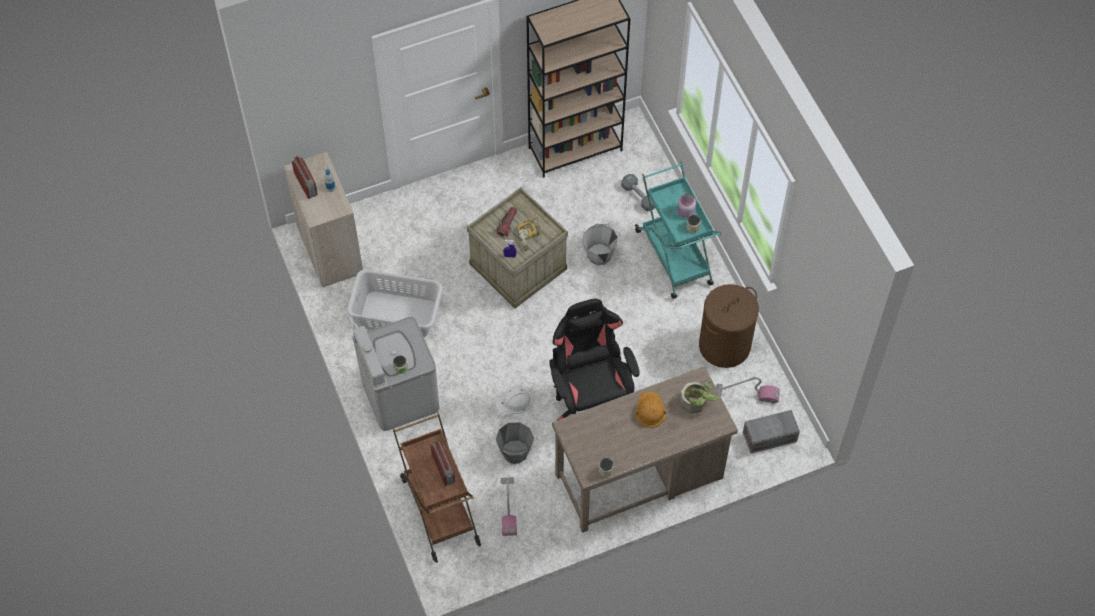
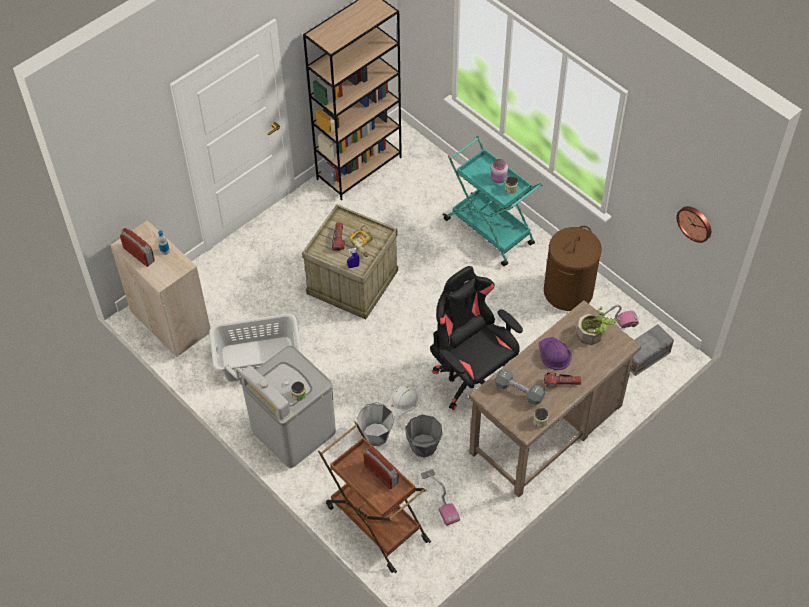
camera: 20 degrees left, 5 degrees down
(599, 255) = (421, 249): grey bucket -> grey bucket (376, 435)
(639, 196) = (434, 190): grey dumbbell -> grey dumbbell (519, 391)
(644, 440) = (562, 383): none -> flashlight
(650, 410) = (554, 354): orange hard hat -> purple hard hat
(830, 328) = (695, 223): none -> wall clock

